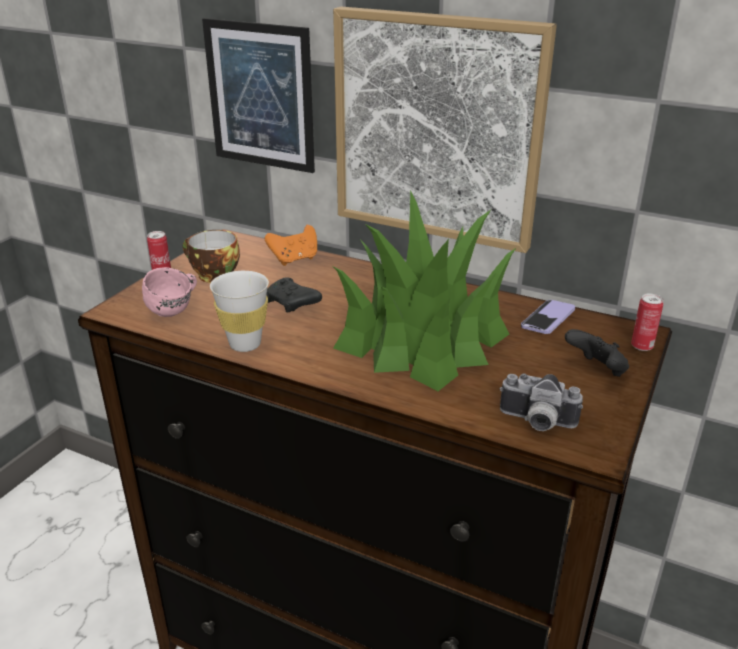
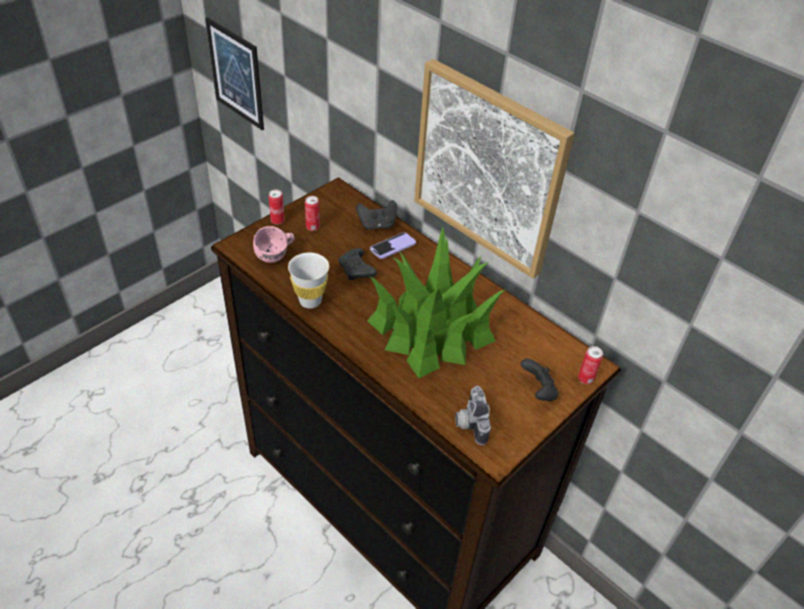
camera: 15 degrees right, 15 degrees up
(213, 275) = (312, 227): cup -> can
(260, 96) = (373, 96): picture -> picture (236, 74)
(294, 259) = (377, 225): orange game controller -> black game controller
(536, 423) = (469, 422): camera -> camera turned 45 degrees clockwise
(548, 319) = (532, 334): phone -> phone (392, 247)

